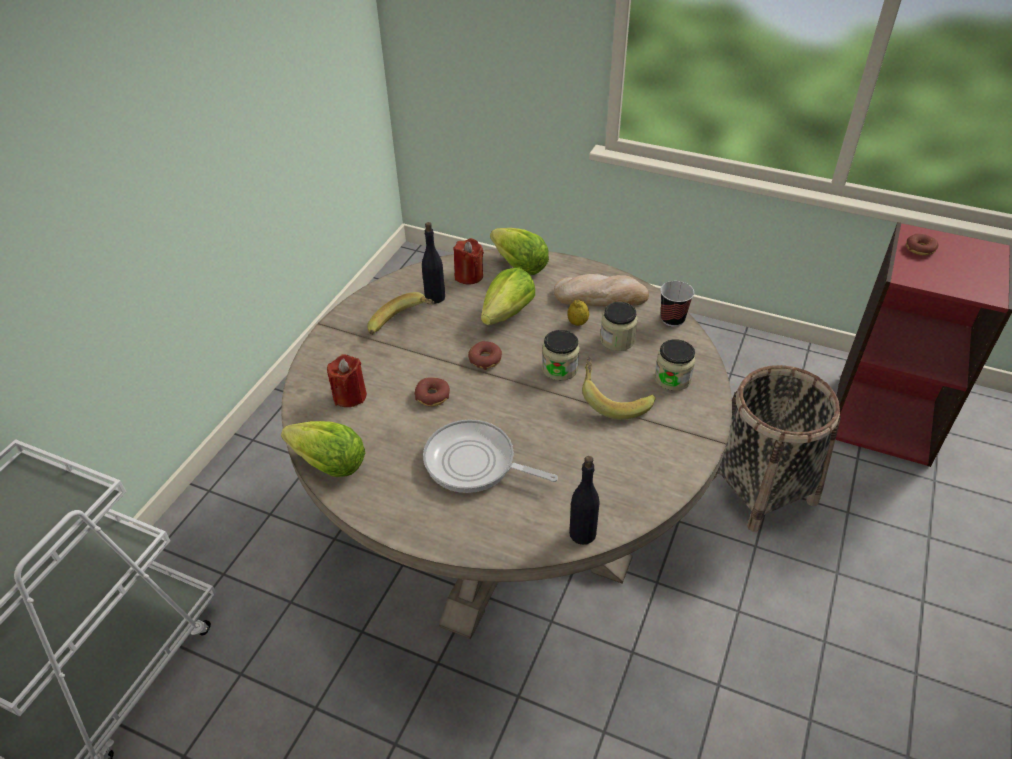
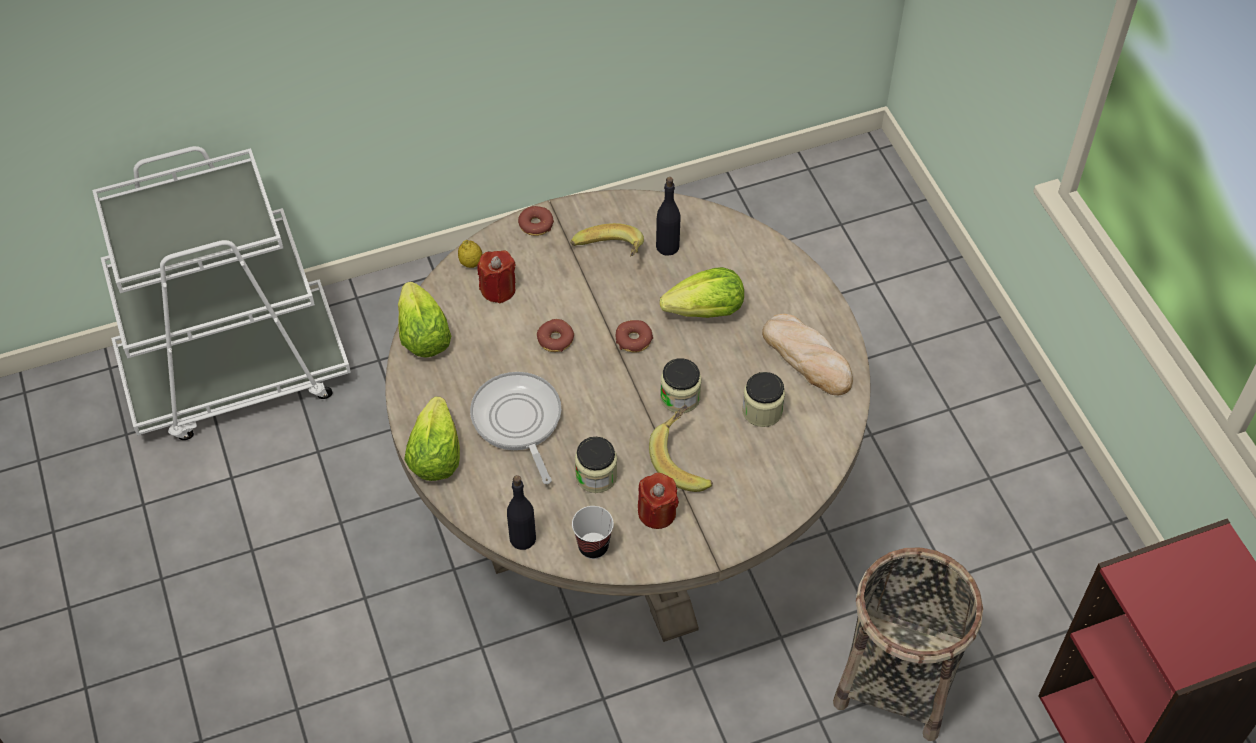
camera: 45 degrees right, 10 degrees up
(469, 276) = (722, 246): red candle -> red candle (657, 512)
(519, 266) = (778, 270): lettuce -> lettuce (435, 456)
(577, 323) = (751, 367): lemon -> lemon (471, 263)
(672, 319) = (837, 431): cup -> cup (593, 546)
(672, 378) = (757, 483): jar -> jar (596, 476)
(920, 249) = (1196, 563): donut -> donut (536, 225)

